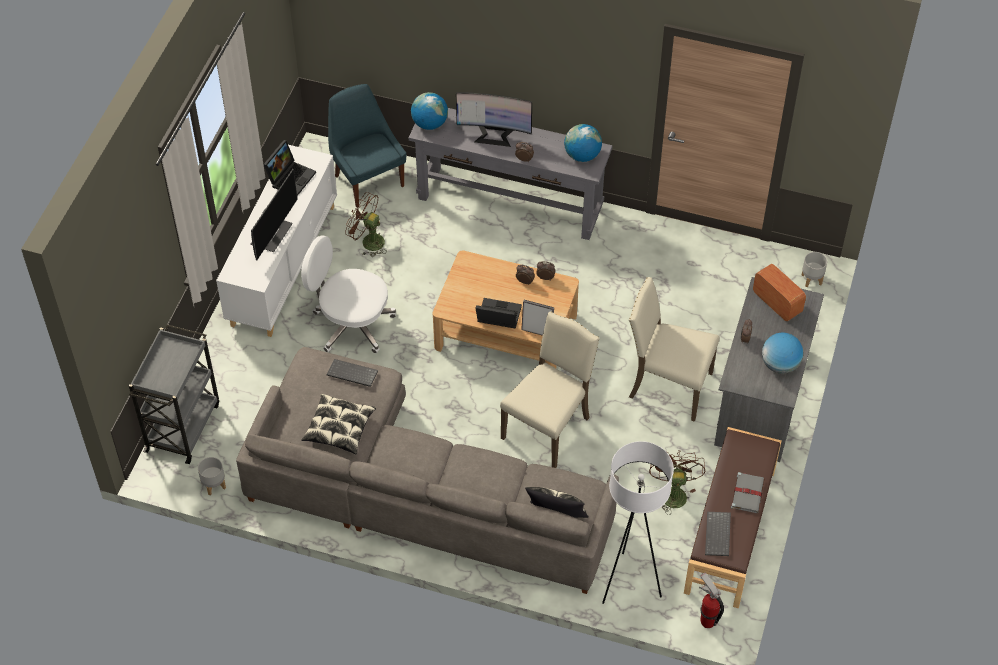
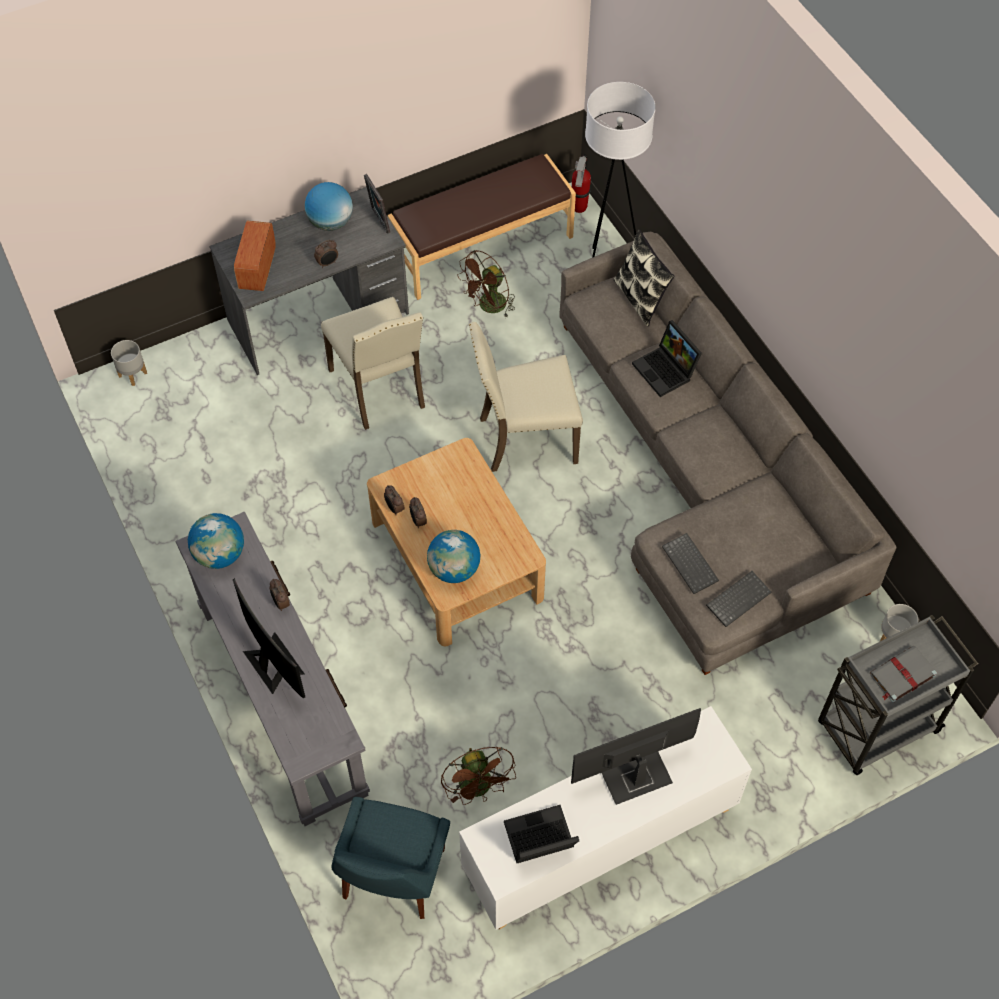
camera: 135 degrees left, 5 degrees up
(339, 429) = (755, 520): pillow -> none
(351, 324) = (597, 699): white office chair -> none
(429, 123) = (321, 744): globe -> globe (454, 569)
(497, 317) = (487, 507): laptop -> laptop (666, 370)
(537, 331) = (467, 462): picture frame -> picture frame (378, 221)
(718, 535) = (531, 186): keyboard -> keyboard (738, 598)
(747, 493) = (470, 196): grey book -> grey book (901, 675)

